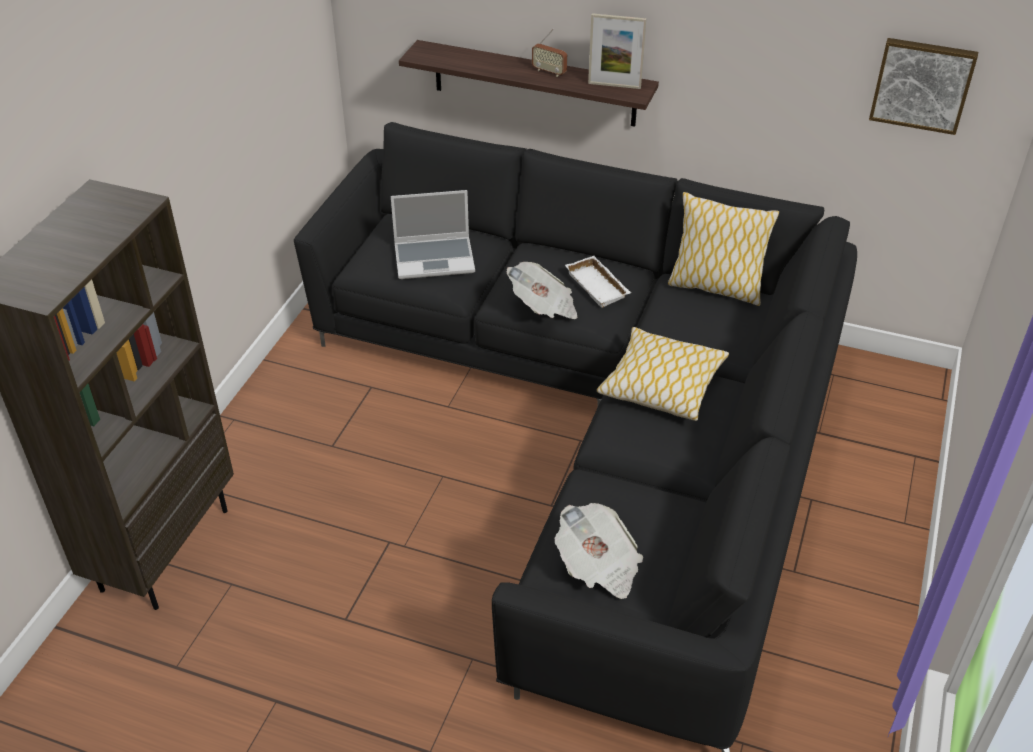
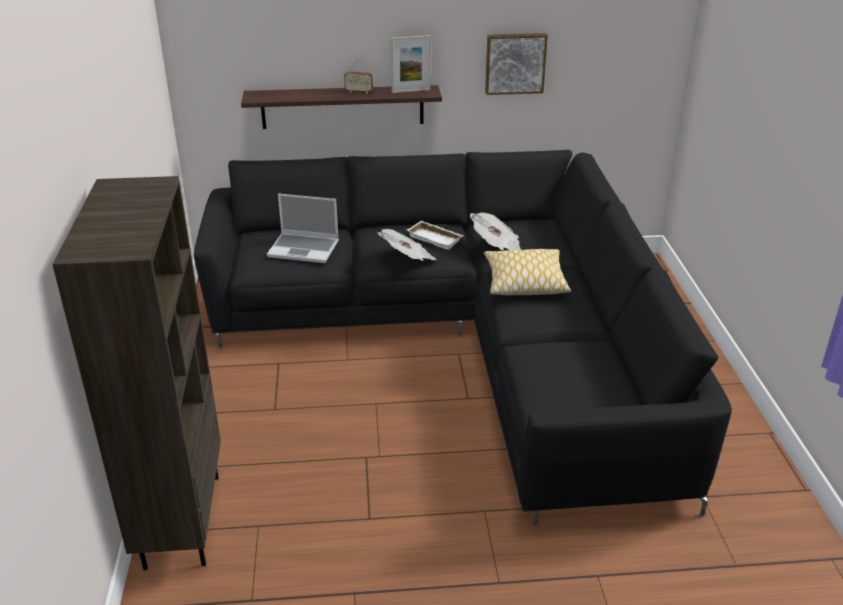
camera: 25 degrees left, 10 degrees down
(435, 258) = (304, 249): laptop -> laptop turned 45 degrees clockwise
(598, 566) = (572, 394): newspaper -> newspaper (496, 246)
(715, 287) = (513, 222): pillow -> none
(922, 84) = (619, 49): picture -> picture (515, 63)

